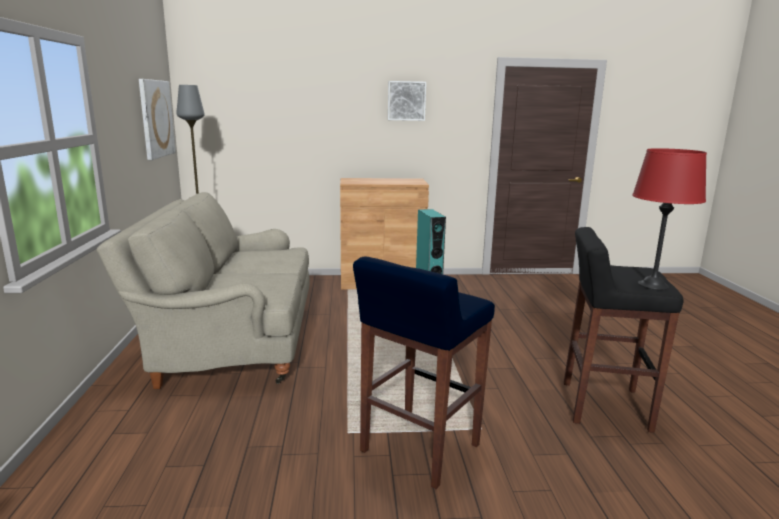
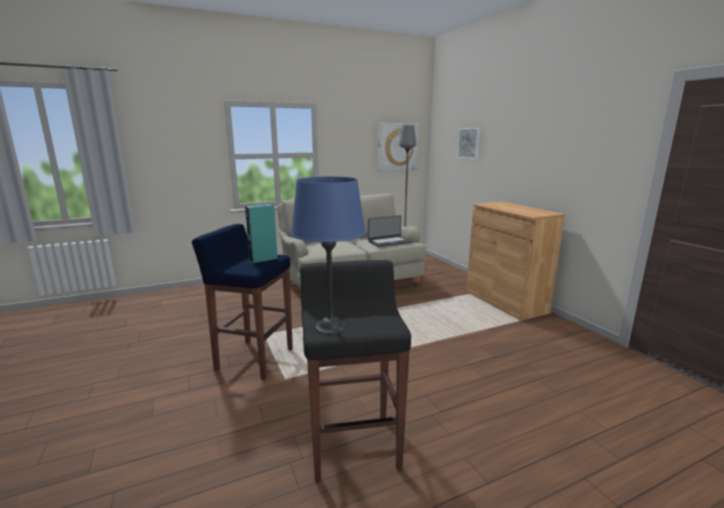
camera: 70 degrees right, 0 degrees up
(278, 255) = (389, 242): none -> laptop
(406, 101) = (562, 132): picture -> picture (469, 143)
(653, 285) = (330, 327): red table lamp -> blue table lamp

